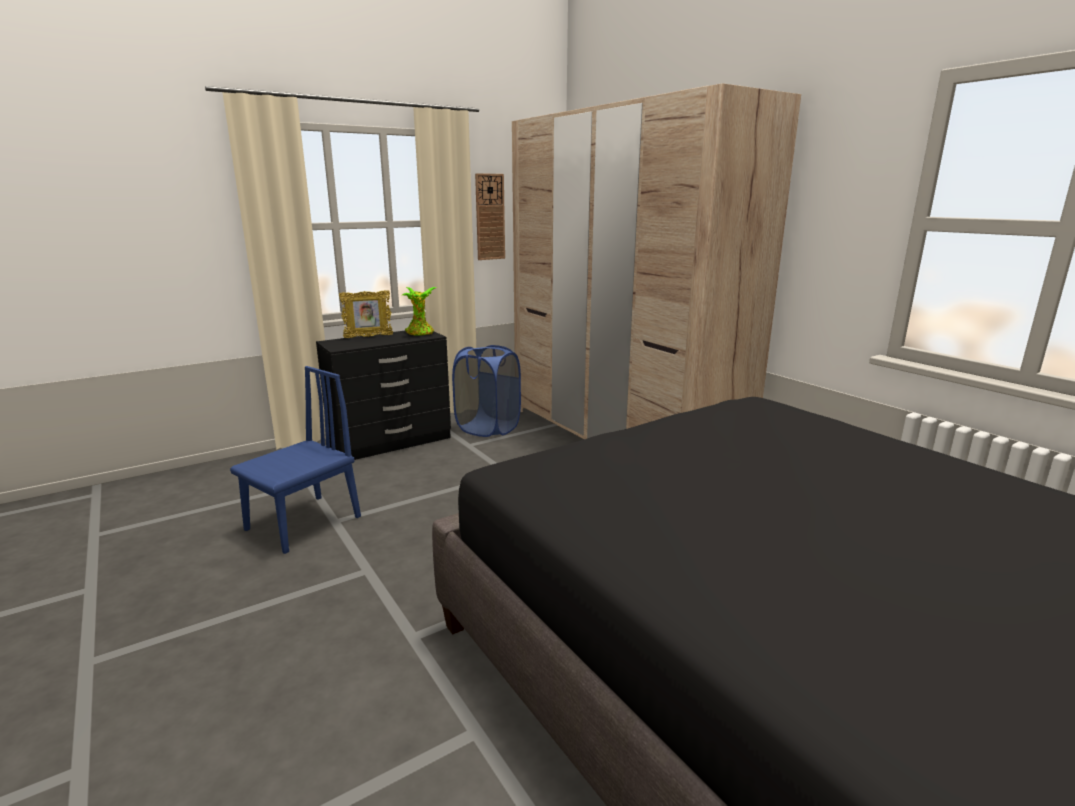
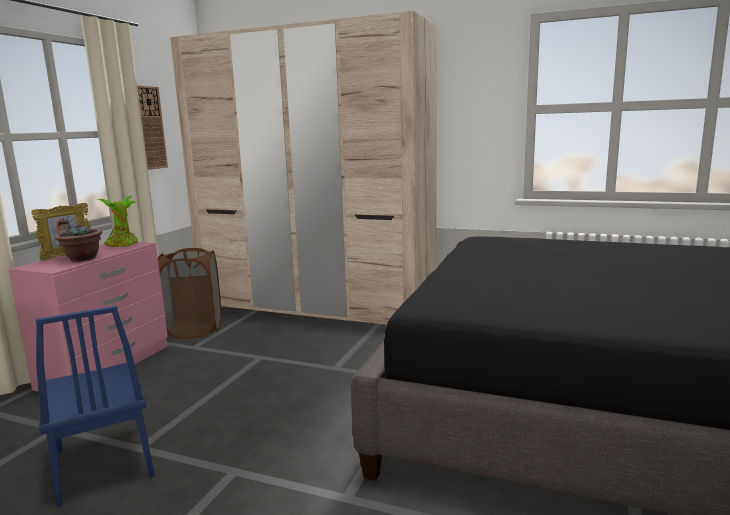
camera: 35 degrees left, 5 degrees down
(303, 523) = (103, 463): blue chair -> blue chair turned 150 degrees clockwise
(370, 342) = (82, 259): none -> potted plant
(392, 442) = (107, 366): black dresser -> pink dresser
(488, 428) = (194, 330): blue laundry basket -> brown laundry basket

